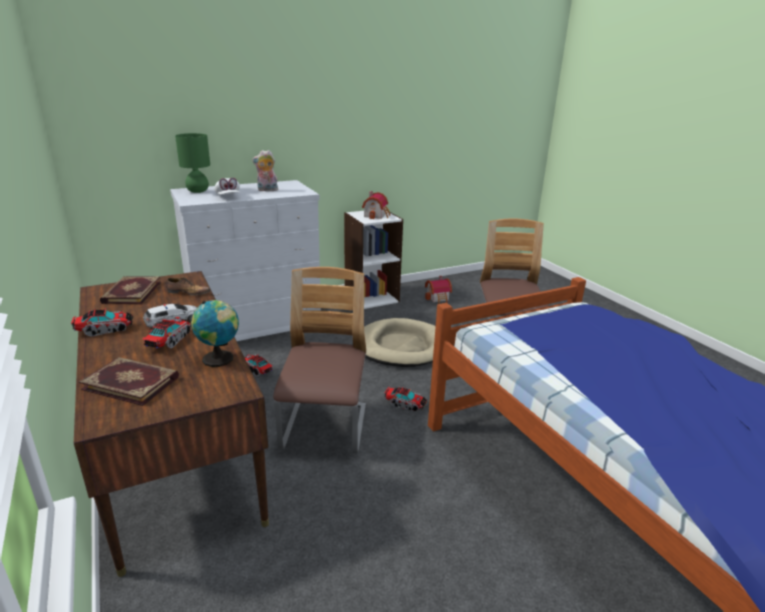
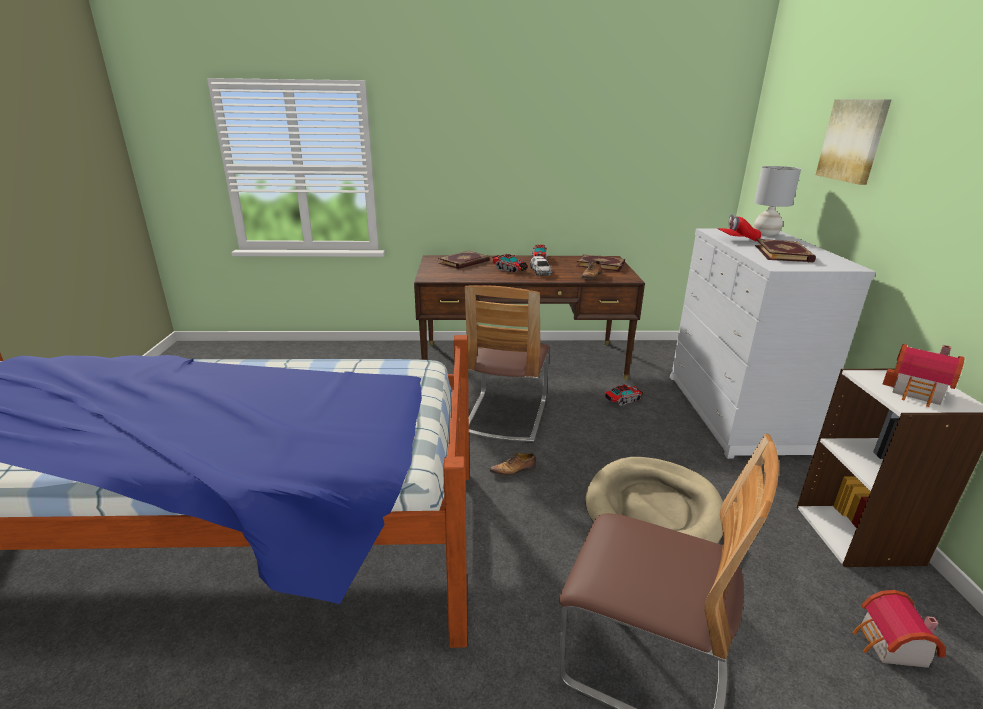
camera: 115 degrees right, 0 degrees up
(198, 191) = (766, 234): green table lamp -> grey table lamp
(220, 359) = (470, 277): globe -> none
(224, 106) = (853, 140): none -> picture
(228, 197) = (737, 240): white cap -> red cap
(267, 190) = (784, 253): plush toy -> book
(325, 428) = (505, 416): chair -> chair turned 75 degrees clockwise
(405, 404) = (514, 470): toy truck -> shoe

